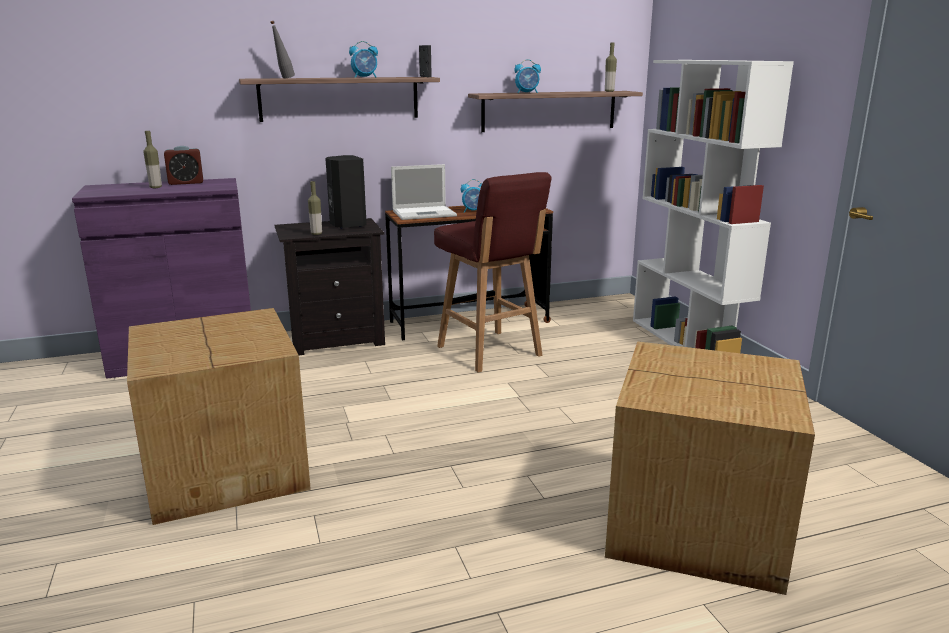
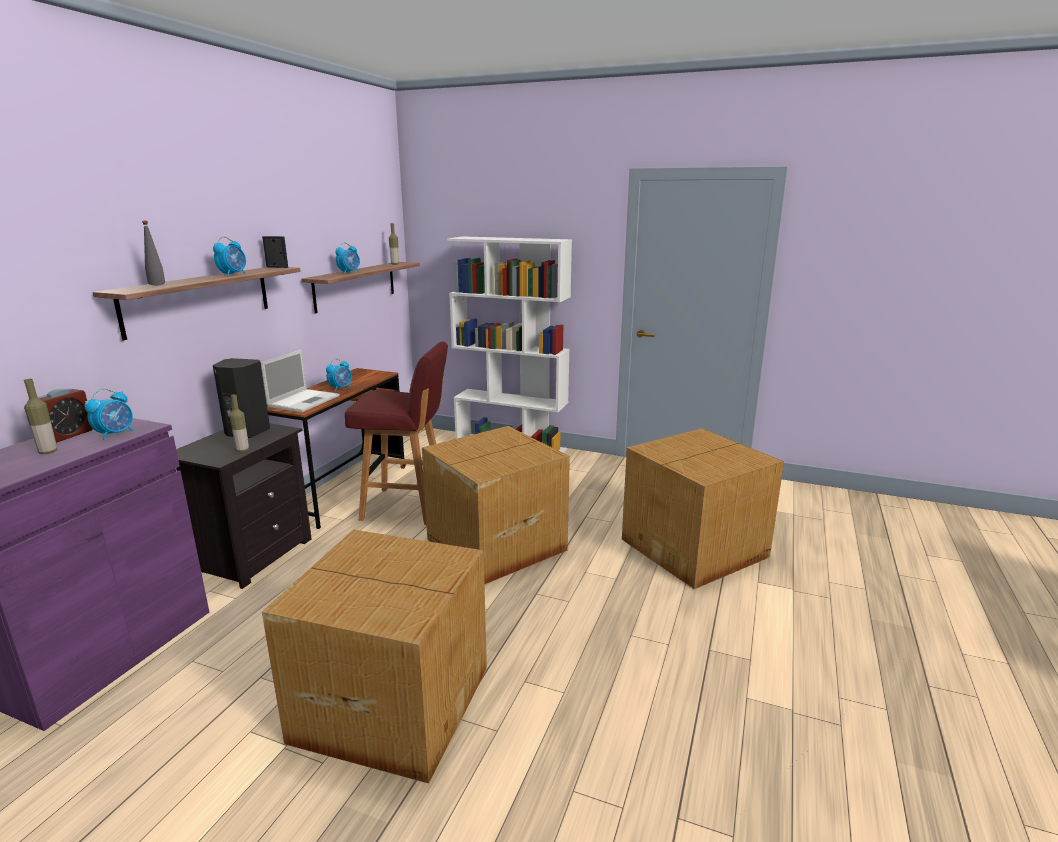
camera: 50 degrees left, 0 degrees up
(201, 187) = (115, 434): none -> alarm clock
(497, 411) = (493, 544): none -> cardboard box

